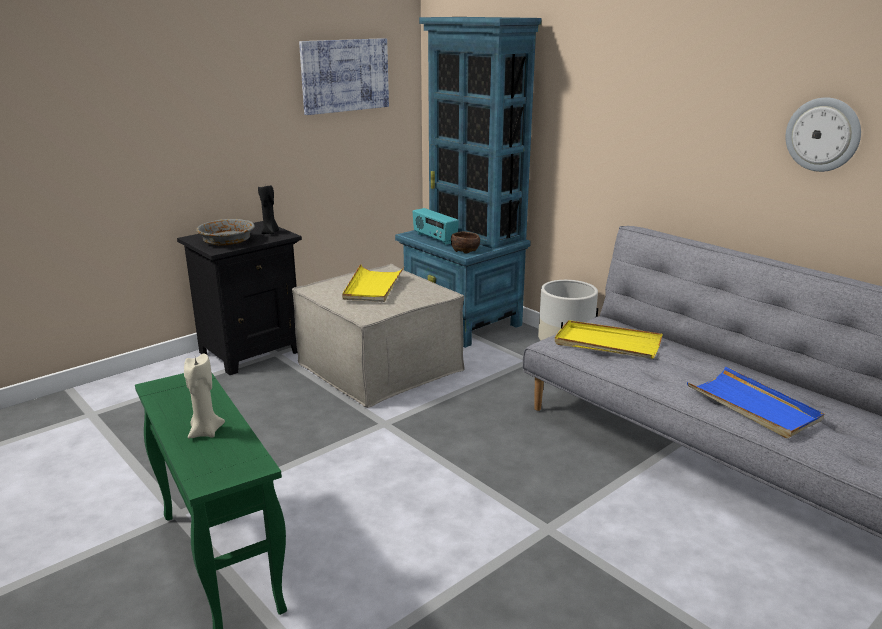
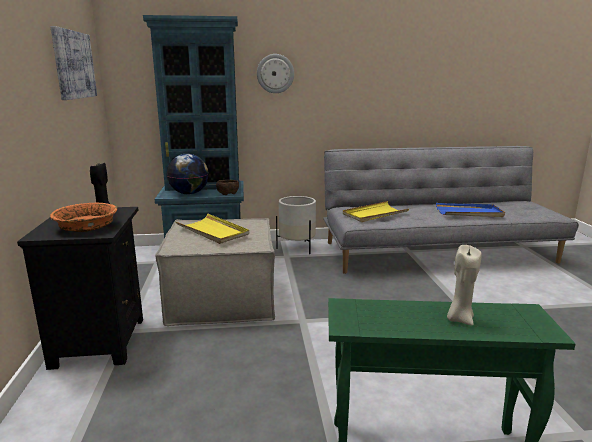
camera: 55 degrees left, 5 degrees down
(226, 241) = (86, 227): grey bowl -> orange bowl
(434, 239) = (189, 193): radio -> globe
(823, 134) = (425, 80): wall clock -> wall clock (275, 73)

